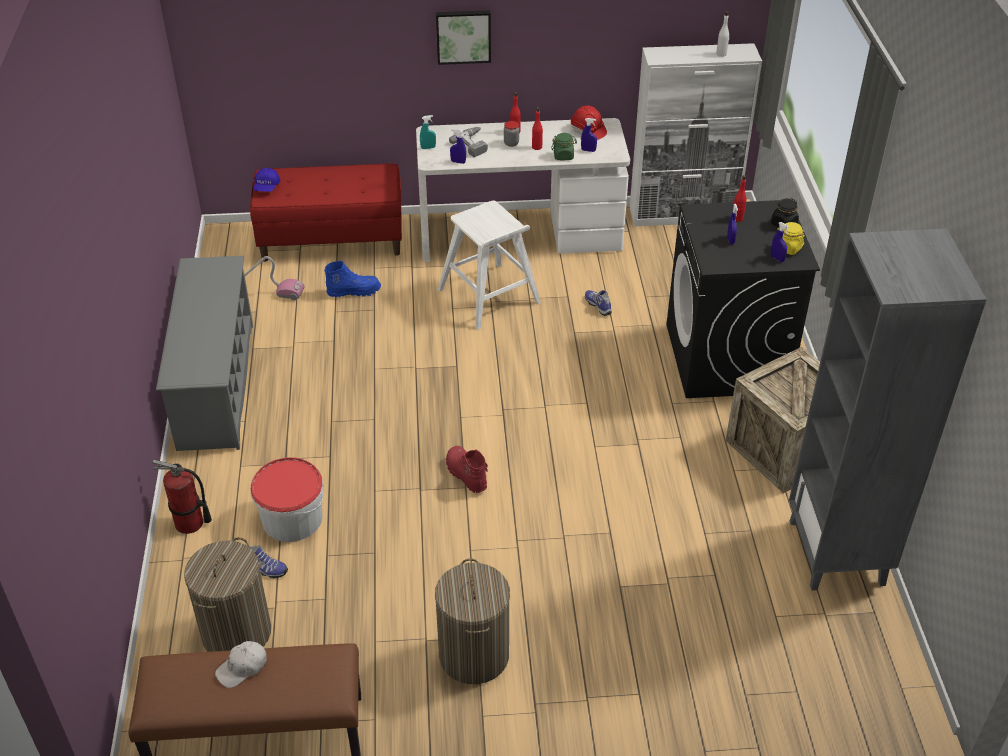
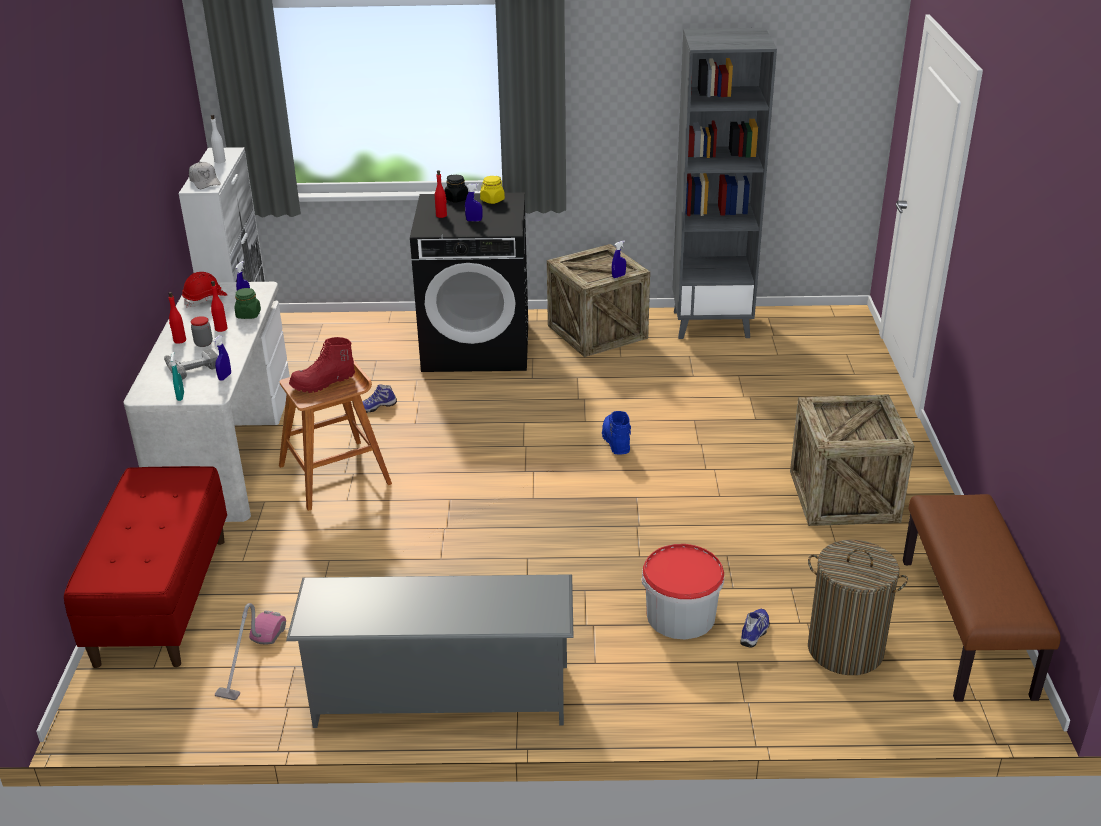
camera: 85 degrees left, 10 degrees down
(189, 523) = (690, 701): fire extinguisher -> none
(242, 668) = (968, 554): white cap -> white cap (205, 182)
(266, 187) = (120, 579): blue cap -> none
(354, 291) = (285, 577): blue boot -> blue boot (615, 441)
(463, 36) = (108, 263): picture -> none
(465, 475) = (619, 496): red boot -> red boot (323, 383)
(474, 655) = (843, 496): laundry basket -> crate
(489, 297) = (336, 474): white stool -> brown stool
(777, 258) = (506, 205): blue spray bottle -> blue spray bottle (618, 276)

